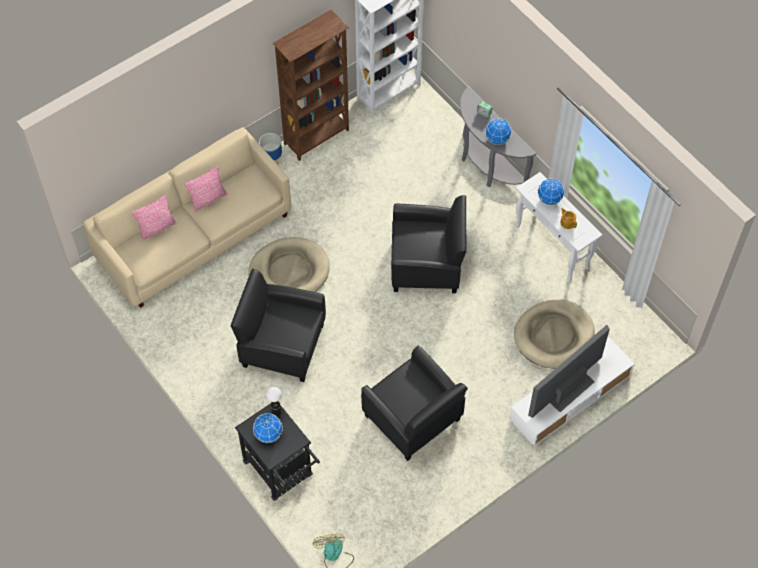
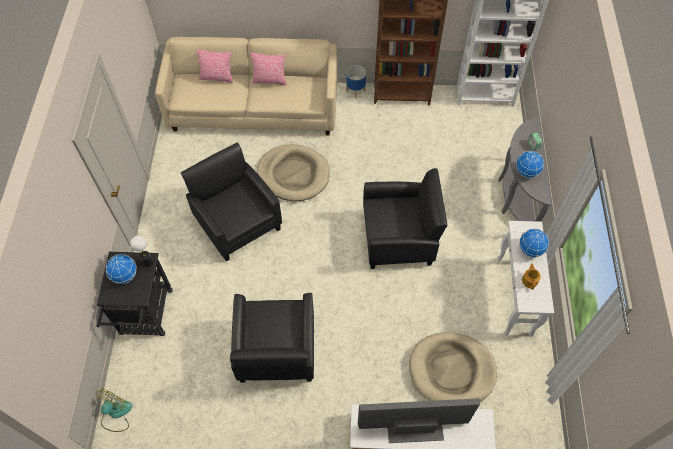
camera: 40 degrees right, 0 degrees up
(426, 264) = (398, 239): black armchair -> black armchair turned 45 degrees counterclockwise

